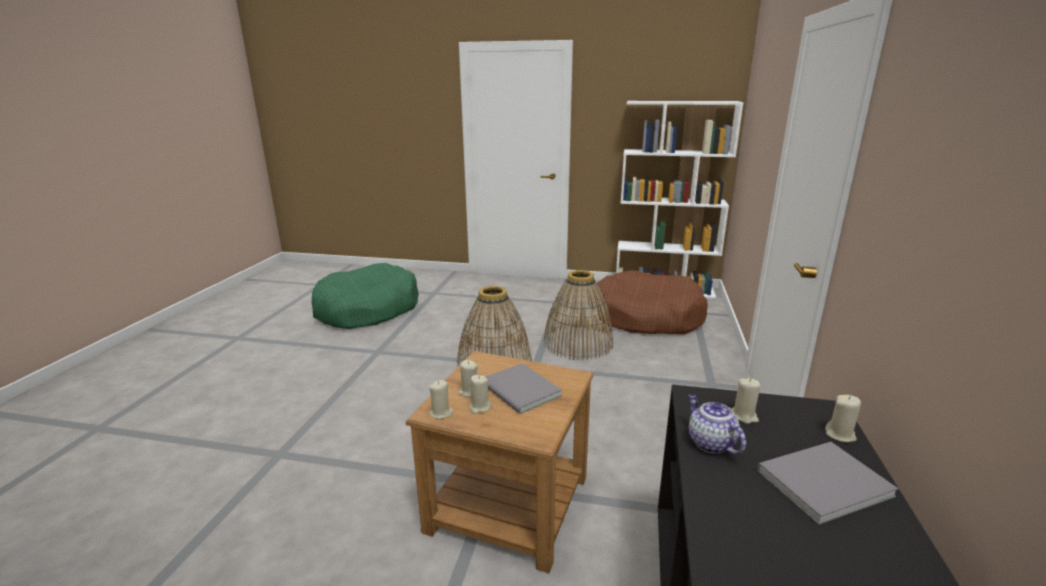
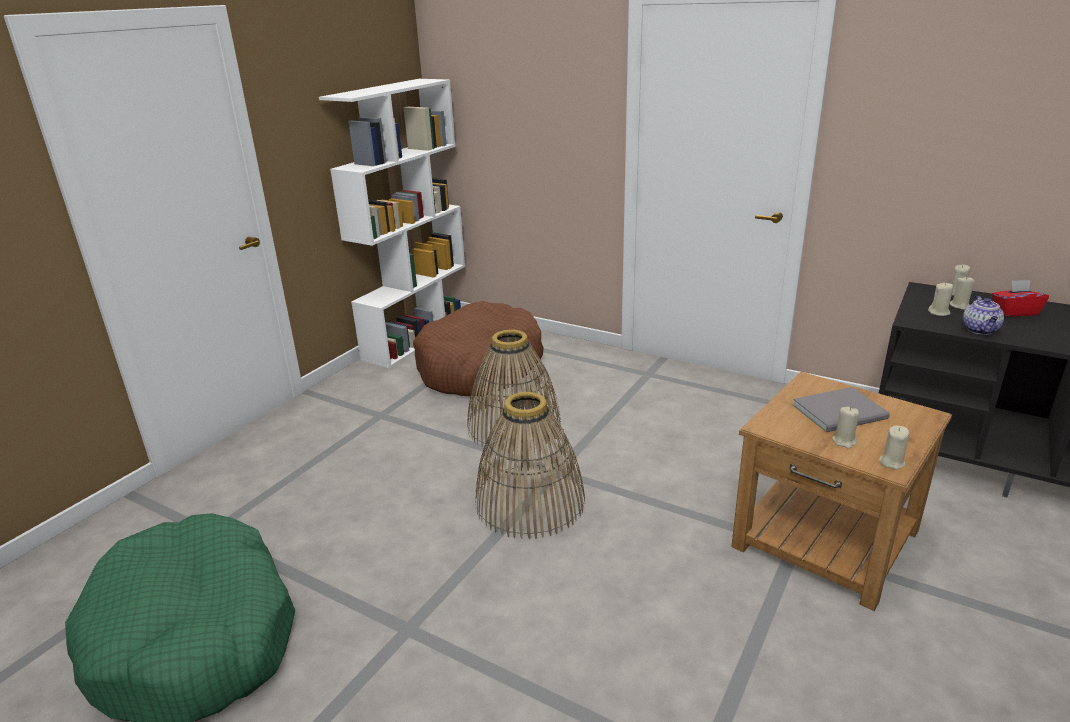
camera: 70 degrees left, 5 degrees up
(480, 407) = (877, 438): beige candle -> beige candle (960, 306)
(710, 443) = (980, 330): teapot -> teapot turned 75 degrees counterclockwise
(818, 482) = (1014, 312): grey book -> red tissue box

